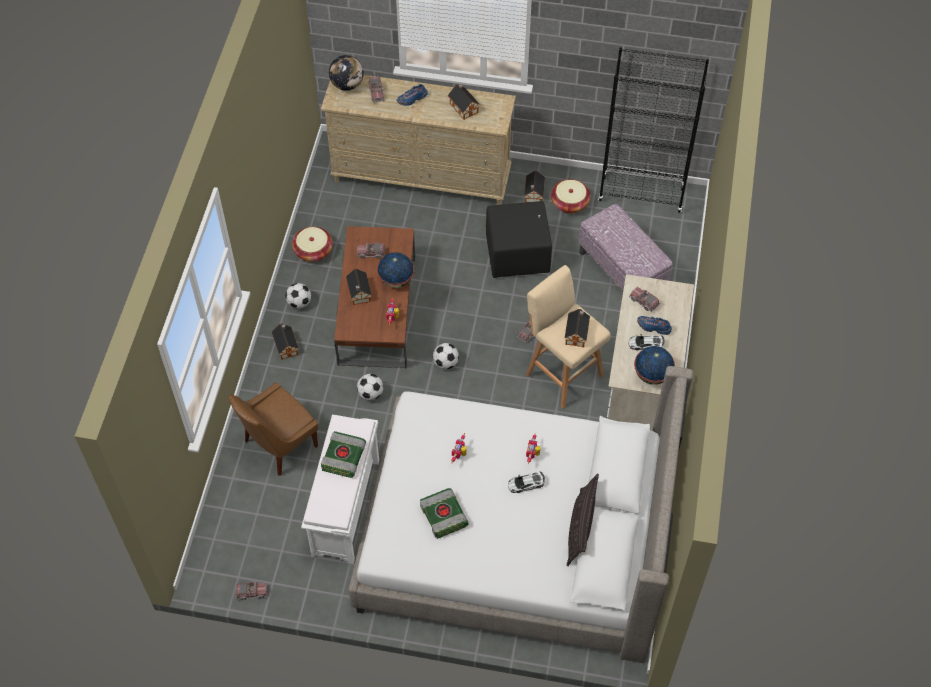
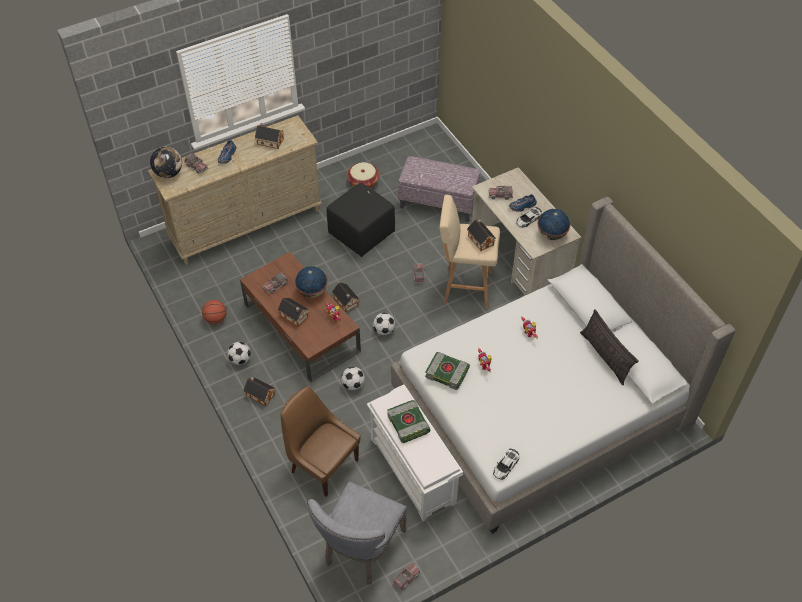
camera: 40 degrees left, 5 degrees down
(239, 541) = (361, 550): none -> grey chair
(278, 445) = (322, 464): brown chair -> brown chair turned 120 degrees clockwise
(313, 251) = (215, 319): basket -> basketball
(444, 516) = (515, 411): book -> book (448, 373)
(526, 484) = (544, 354): toy car -> toy car (505, 466)
(533, 194) = (334, 190): toy house -> toy house (346, 302)
(641, 194) = (403, 150): black bookcase -> none

